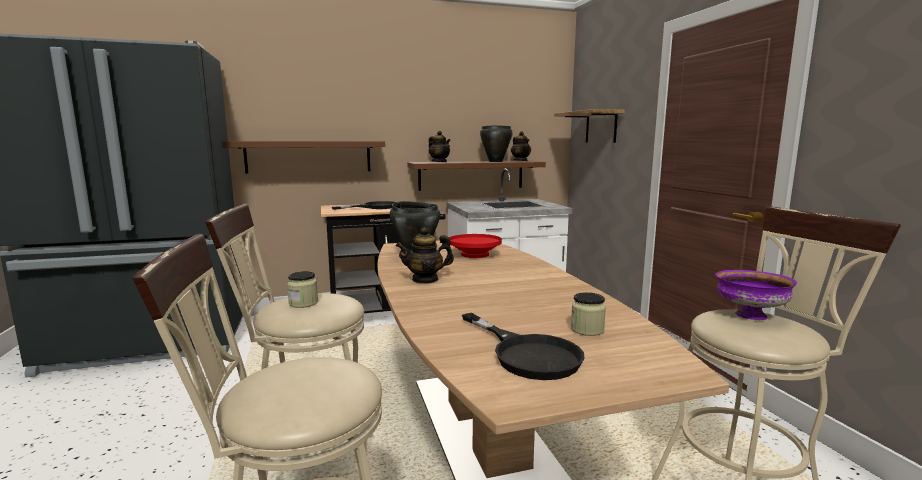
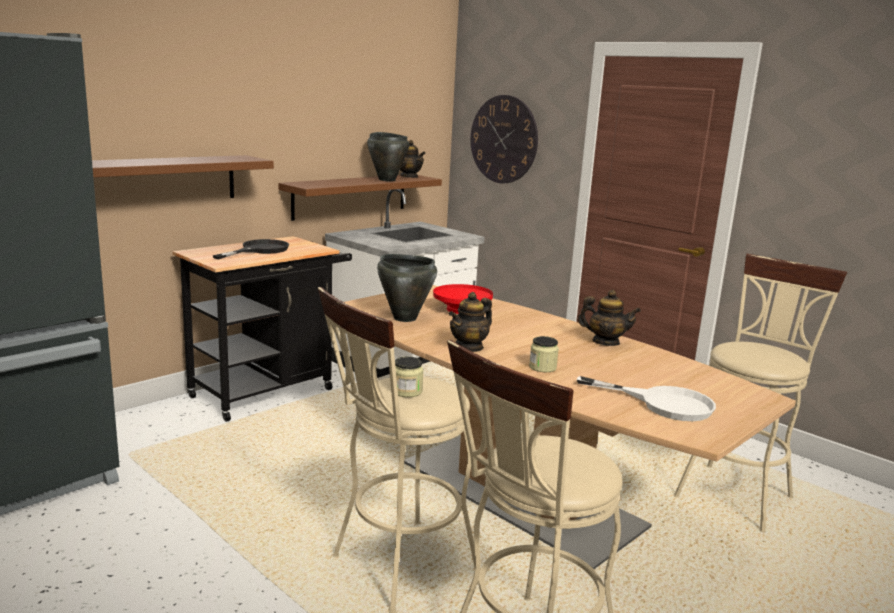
camera: 30 degrees left, 5 degrees up
(439, 162) = (326, 183): teapot -> teapot (605, 342)
(527, 353) = (662, 403): black frying pan -> white frying pan
(587, 329) = (671, 376): jar -> jar (542, 367)
(601, 127) = (503, 139): shelf -> wall clock
(749, 315) = (749, 346): purple bowl -> none

